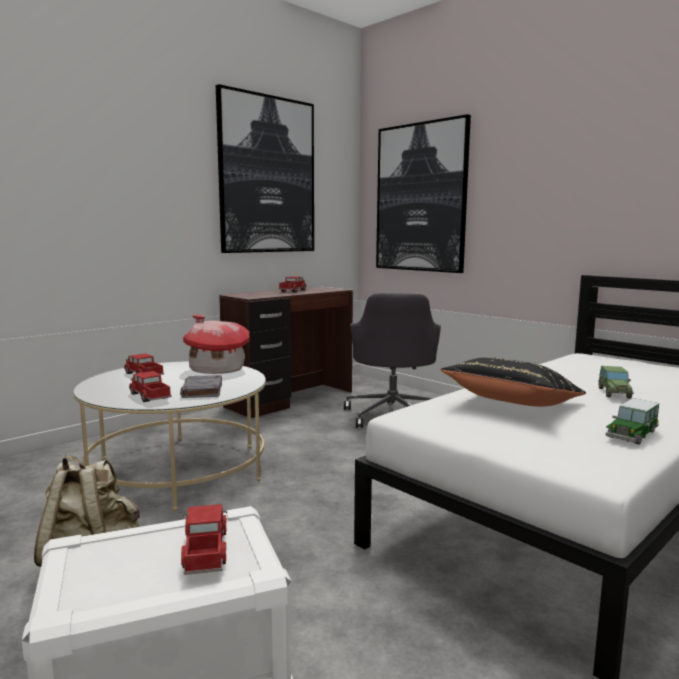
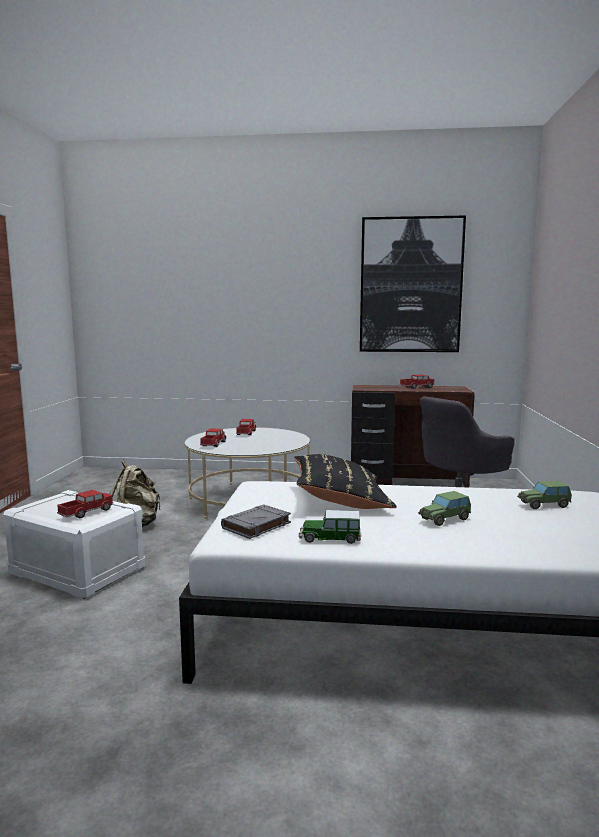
camera: 50 degrees right, 0 degrees up
(202, 391) = (242, 447): grey book -> grey book (256, 526)
(216, 370) = (287, 438): toy house -> none
(420, 198) = (555, 301): picture -> none
(599, 367) = (544, 505): none -> toy car

